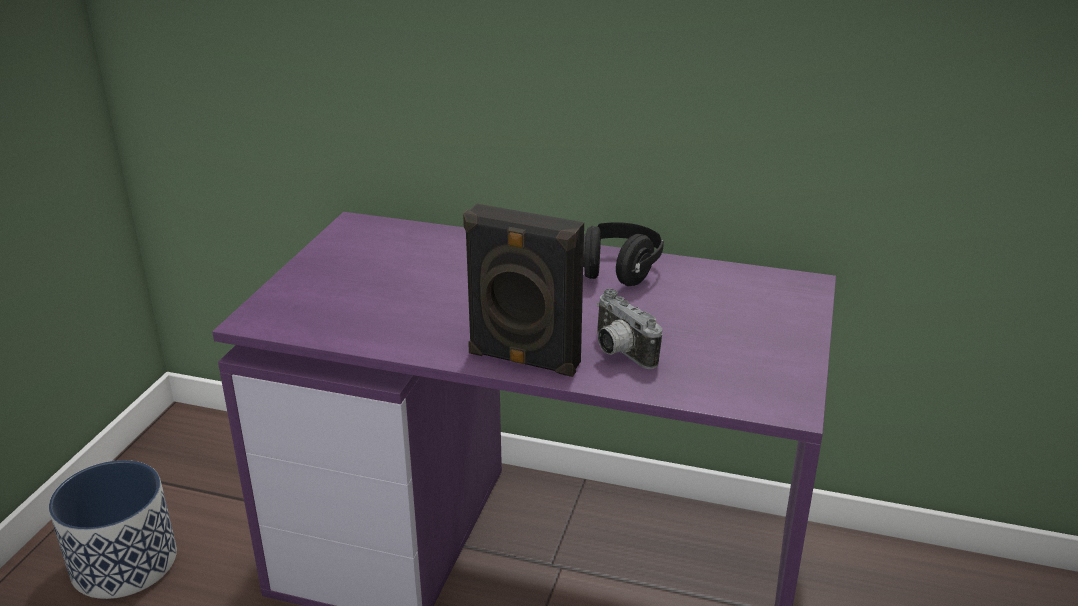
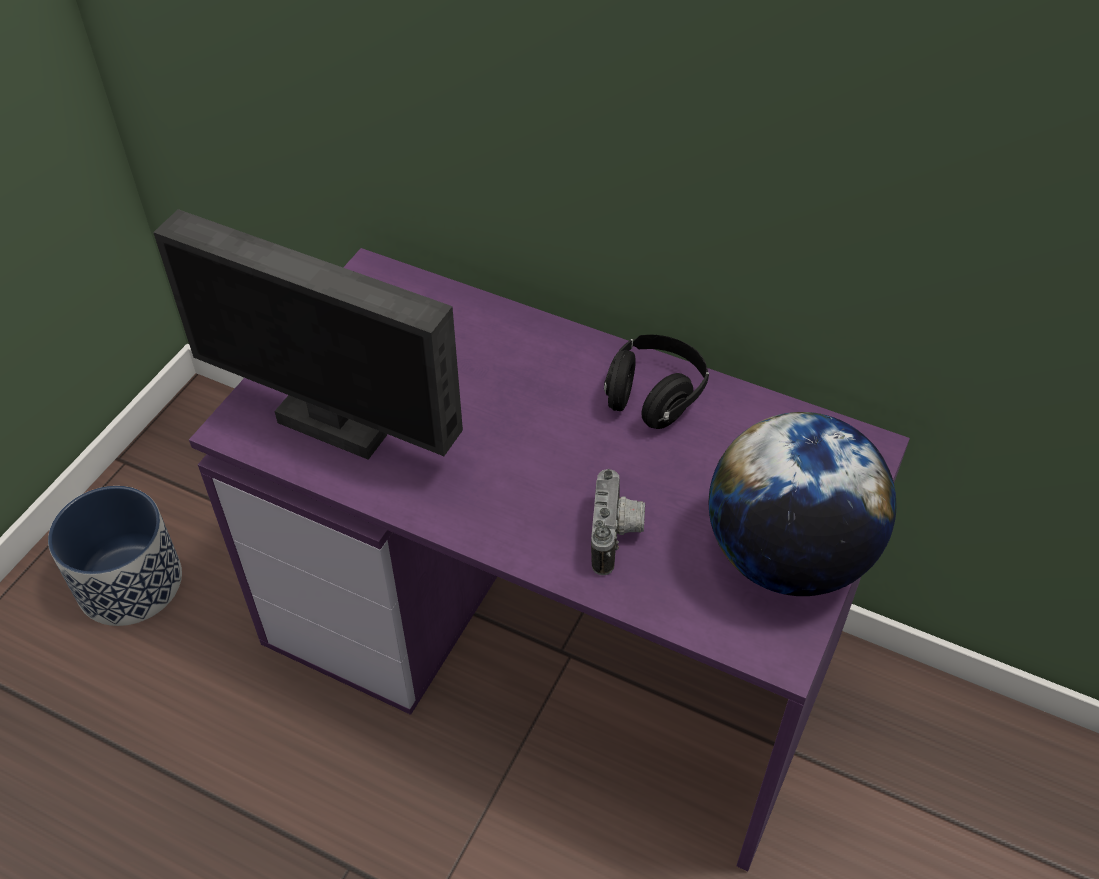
camera: 10 degrees right, 20 degrees up
(346, 311) = (334, 425): none -> monitor
(523, 360) = (509, 534): black speaker -> none
(618, 352) = (617, 536): camera -> camera turned 150 degrees counterclockwise
(768, 350) = (787, 556): none -> globe

